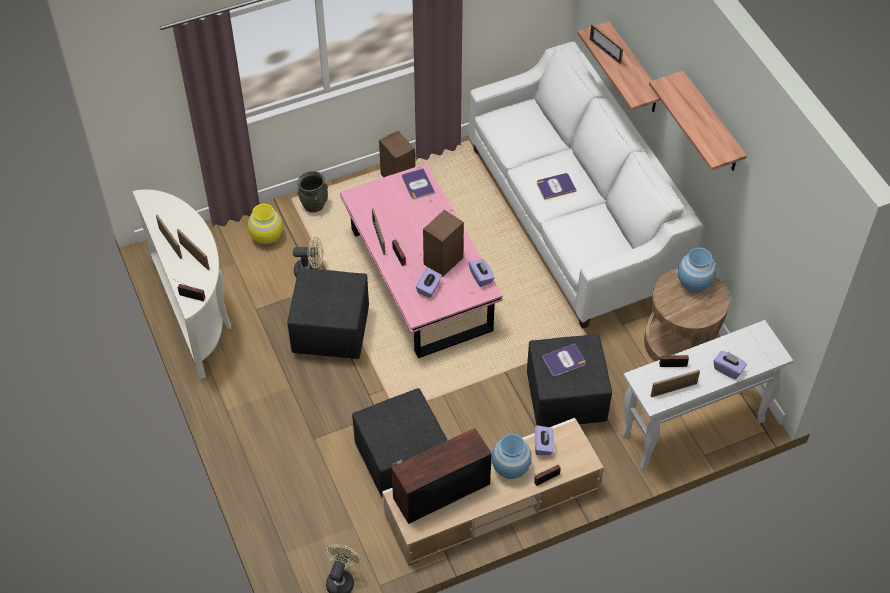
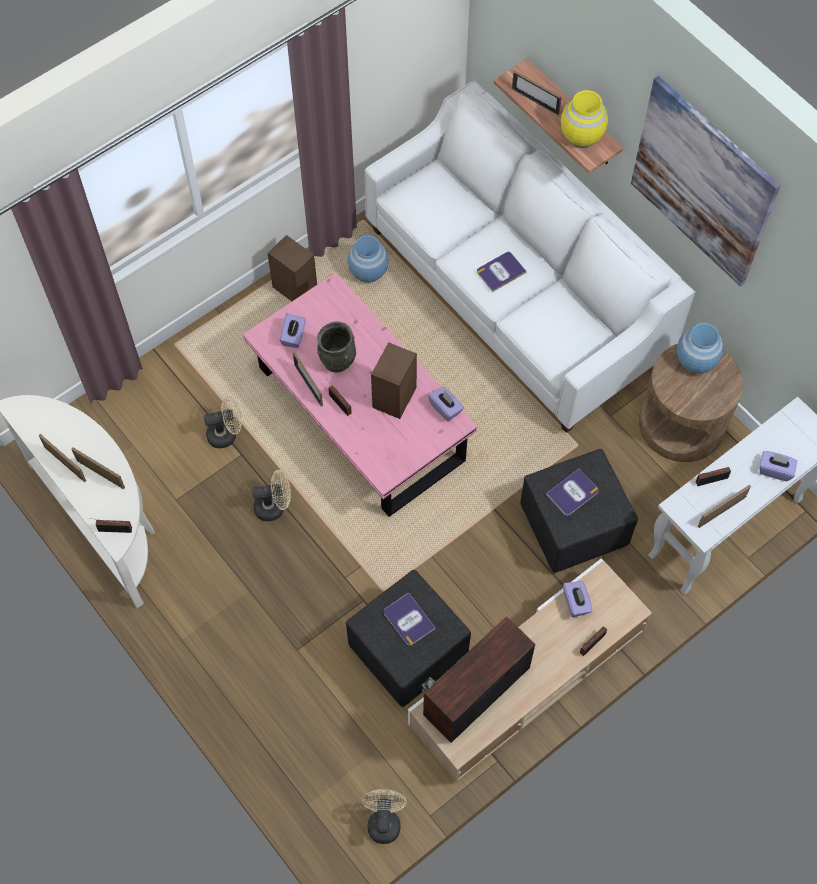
camera: 15 degrees left, 10 degrees up
(266, 236) = (160, 401): yellow vase -> yellow vase (581, 136)
(314, 205) = (205, 346): grey vase -> grey vase (337, 361)
(330, 331) = (274, 507): black ottoman -> beige fan
(417, 184) = (333, 303): book -> book (408, 620)
(429, 288) = (388, 437): purple tissue box -> purple tissue box (293, 336)
(511, 468) = (547, 640): blue vase -> blue vase (368, 271)
(711, 124) = (702, 182): shelf -> picture

